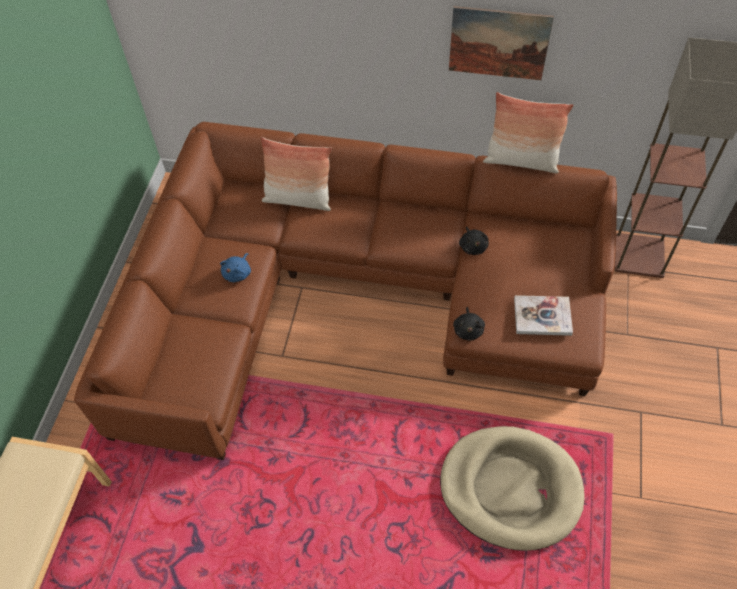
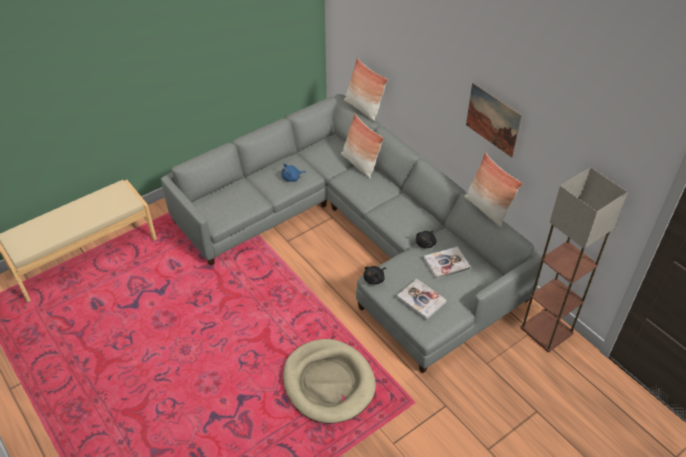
camera: 40 degrees right, 10 degrees down
(251, 125) = (363, 109): none -> pillow
(354, 291) = (356, 236): brown sofa -> grey sofa
(520, 254) = (446, 263): none -> book

